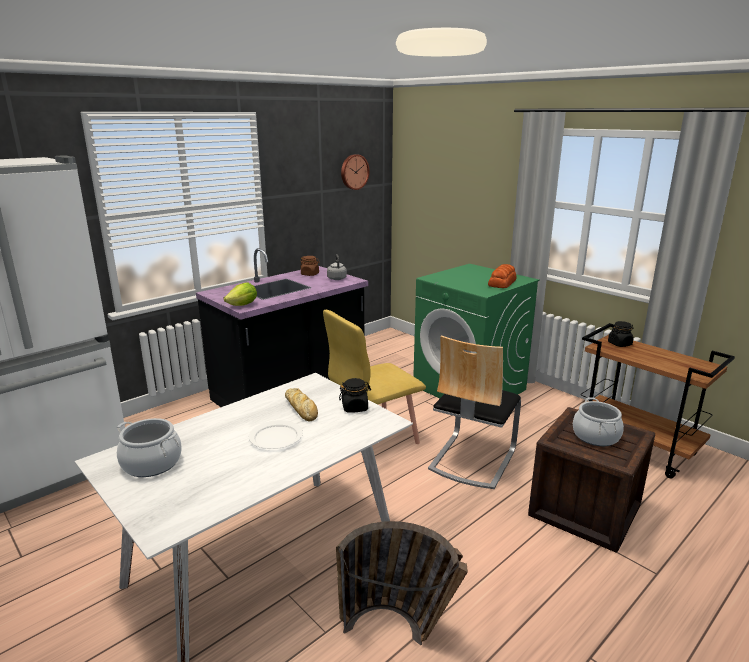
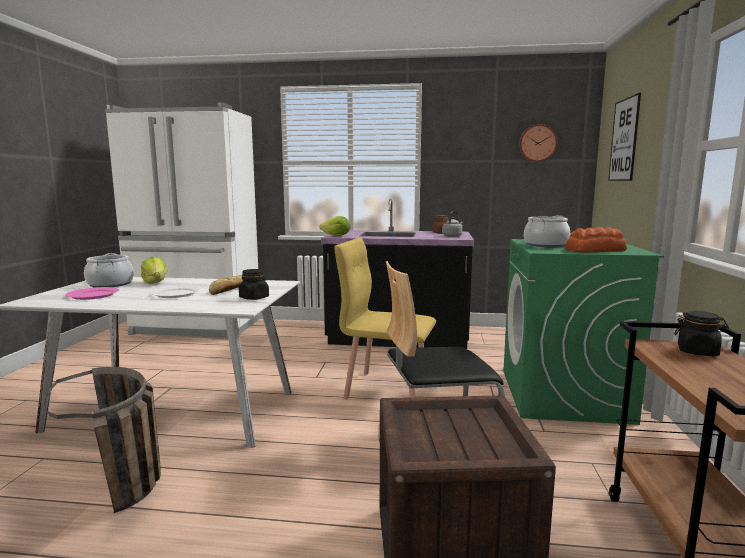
camera: 50 degrees right, 10 degrees down
(196, 436) = (155, 283): none -> lettuce
(201, 482) = (93, 295): none -> pink plate
(440, 176) = (624, 140): none -> picture
(595, 436) = (466, 430): cooking pot -> cooking pot (545, 245)

